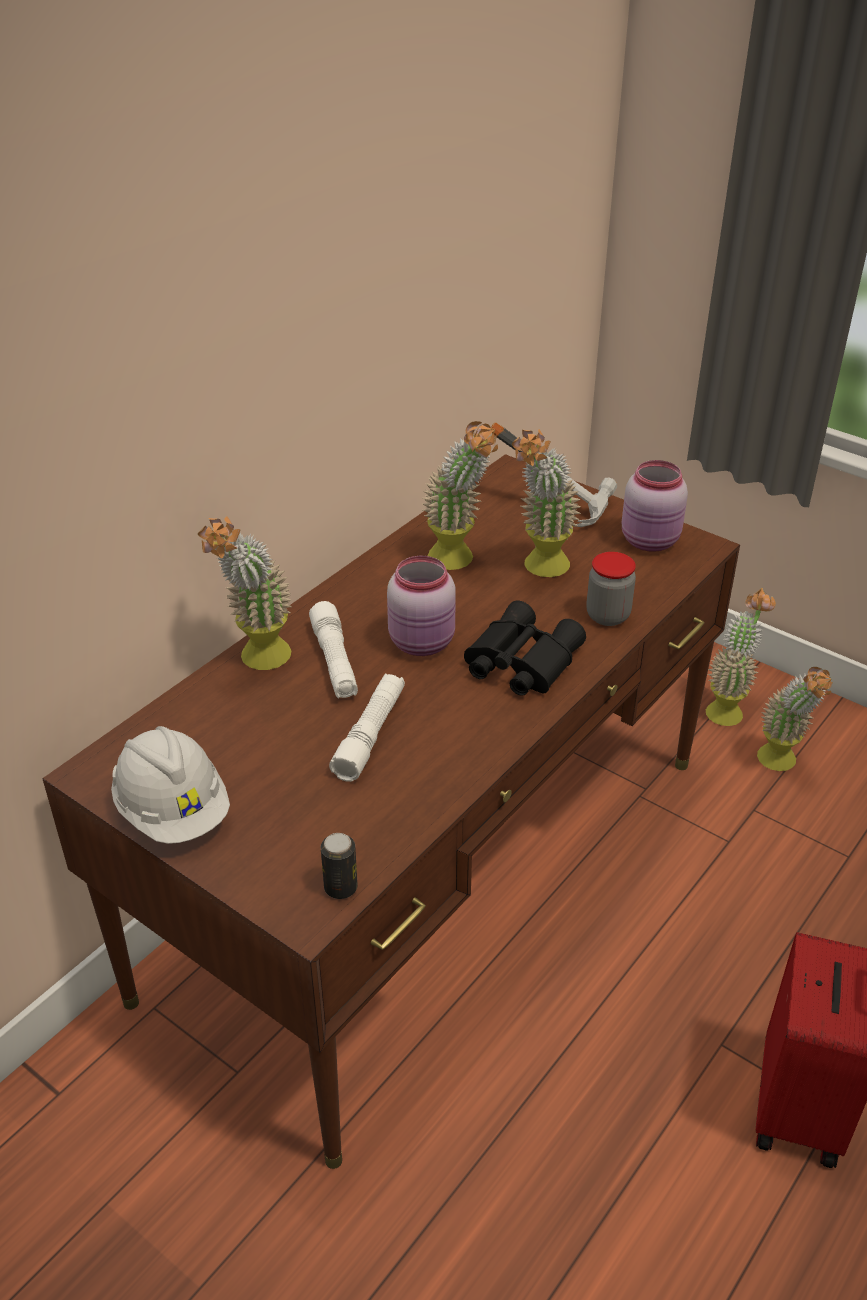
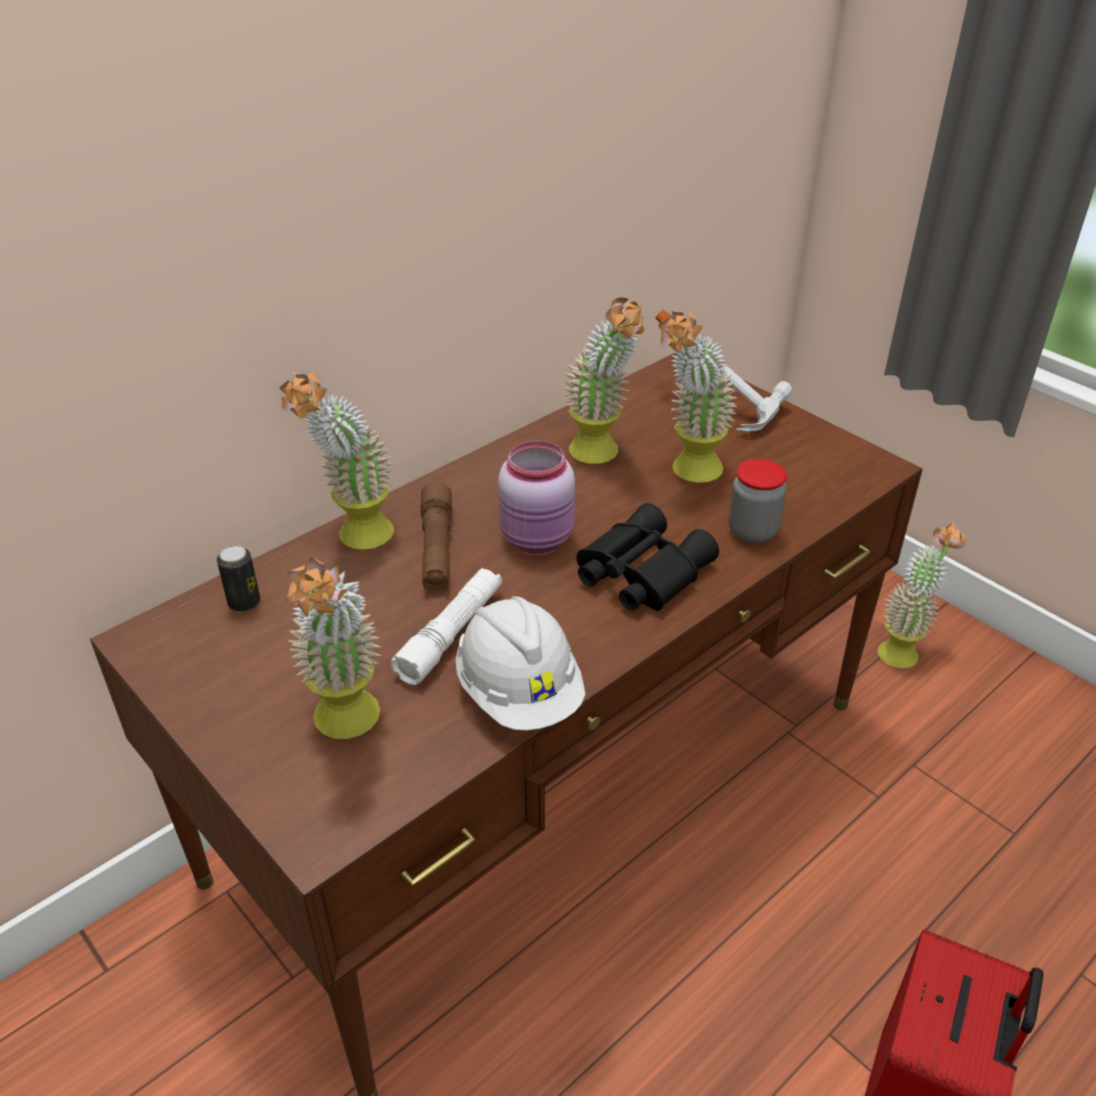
camera: 10 degrees right, 0 degrees up
(173, 811) = (211, 694): white hard hat -> white hard hat (519, 692)
(334, 661) = (437, 548): white flashlight -> brown flashlight
(340, 887) = (365, 809): can -> can (244, 602)
(651, 541) = (820, 455): pink jar -> none
(782, 764) = (954, 718): potted plant -> potted plant (347, 728)

